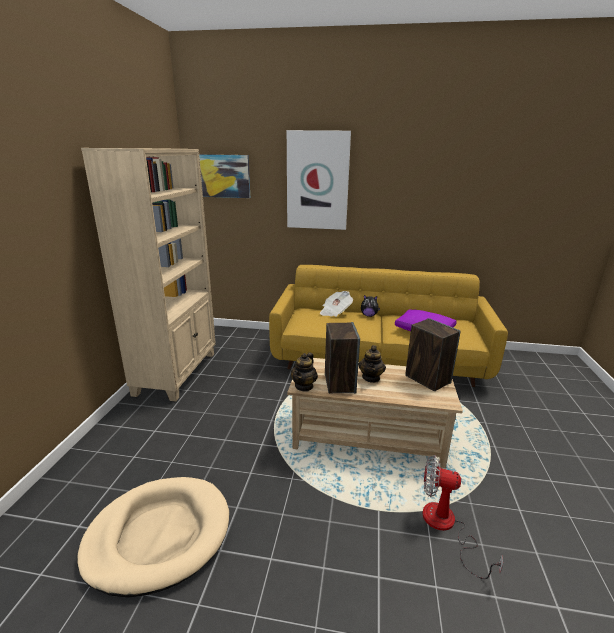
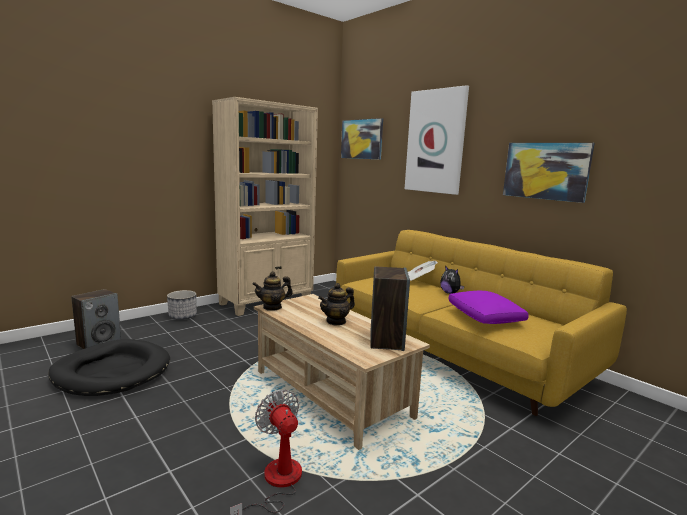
camera: 40 degrees right, 10 degrees down
(116, 429) = (183, 316): none -> planter
(158, 535) = (112, 372): beige dog bed -> black dog bed
(339, 383) = (302, 315): speaker -> speaker (99, 343)
(424, 207) = (546, 171): none -> picture

